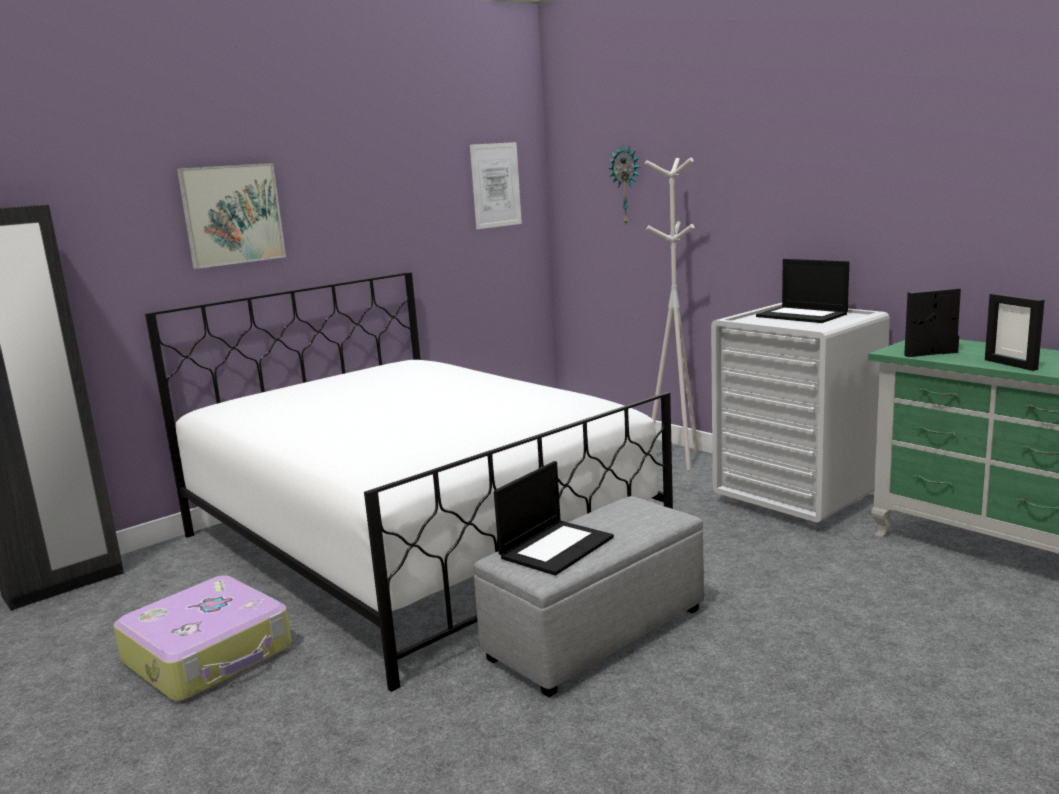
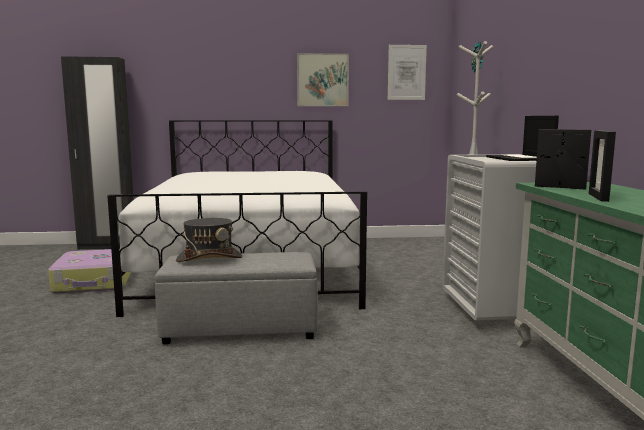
camera: 35 degrees right, 5 degrees down
(232, 214) = (224, 74): picture -> picture (322, 80)
(556, 547) = (209, 258): laptop -> grey hat

